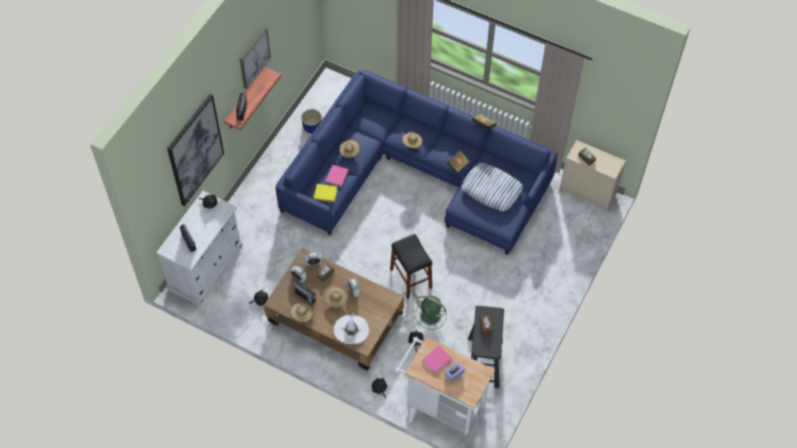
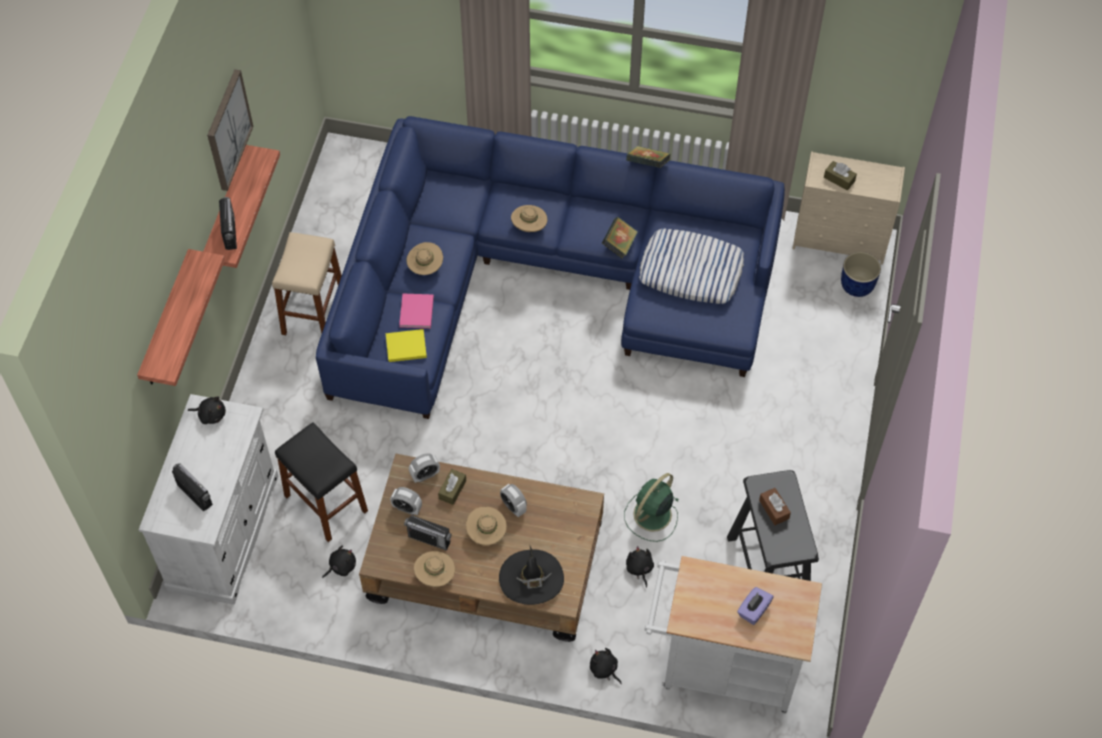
camera: 15 degrees left, 0 degrees up
(195, 150) = (167, 322): picture -> shelf
(287, 163) = (313, 311): none -> beige stool
(312, 127) = (337, 239): blue planter -> blue planter (857, 285)
(351, 330) = (531, 579): white hat -> black hat
(411, 278) = (594, 459): black stool -> black stool (326, 503)
(431, 316) = (651, 515): green fan -> green fan turned 120 degrees clockwise
(437, 359) = (715, 591): pink book -> none

